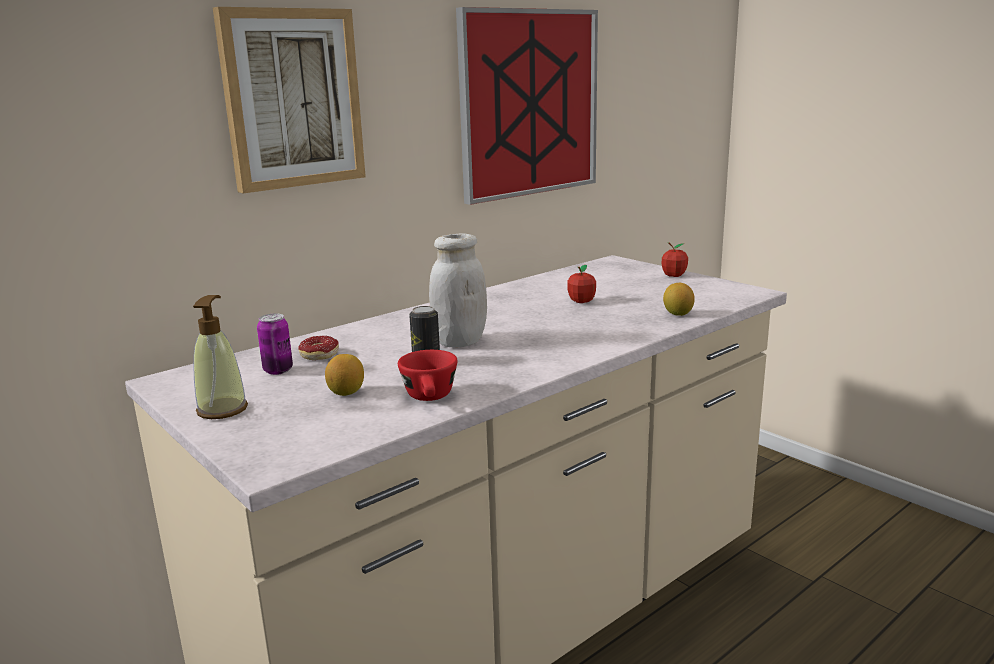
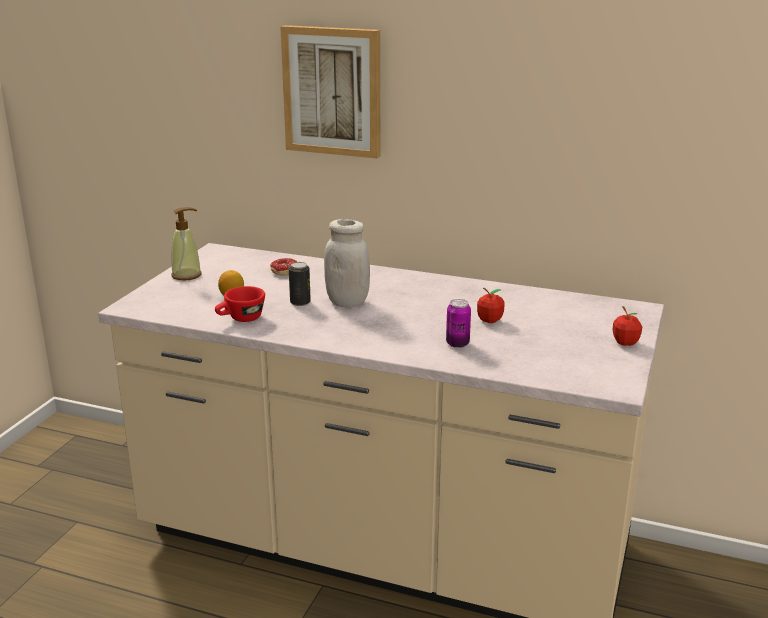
camera: 60 degrees right, 5 degrees up
(278, 370) = (251, 269): can -> can (457, 343)
(529, 104) = (568, 126): picture -> none
(678, 314) = (500, 364): lemon -> none

